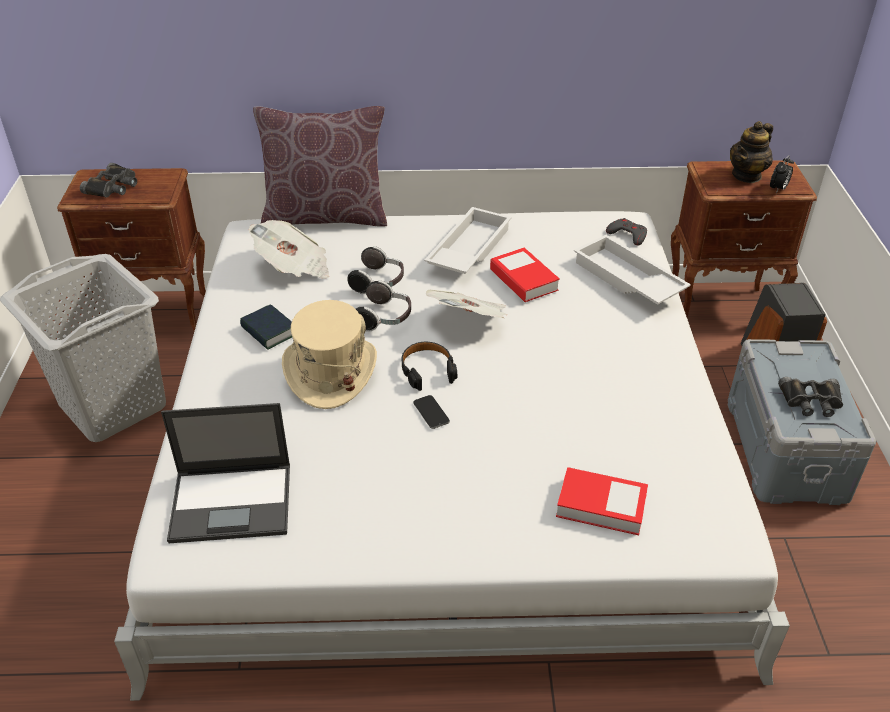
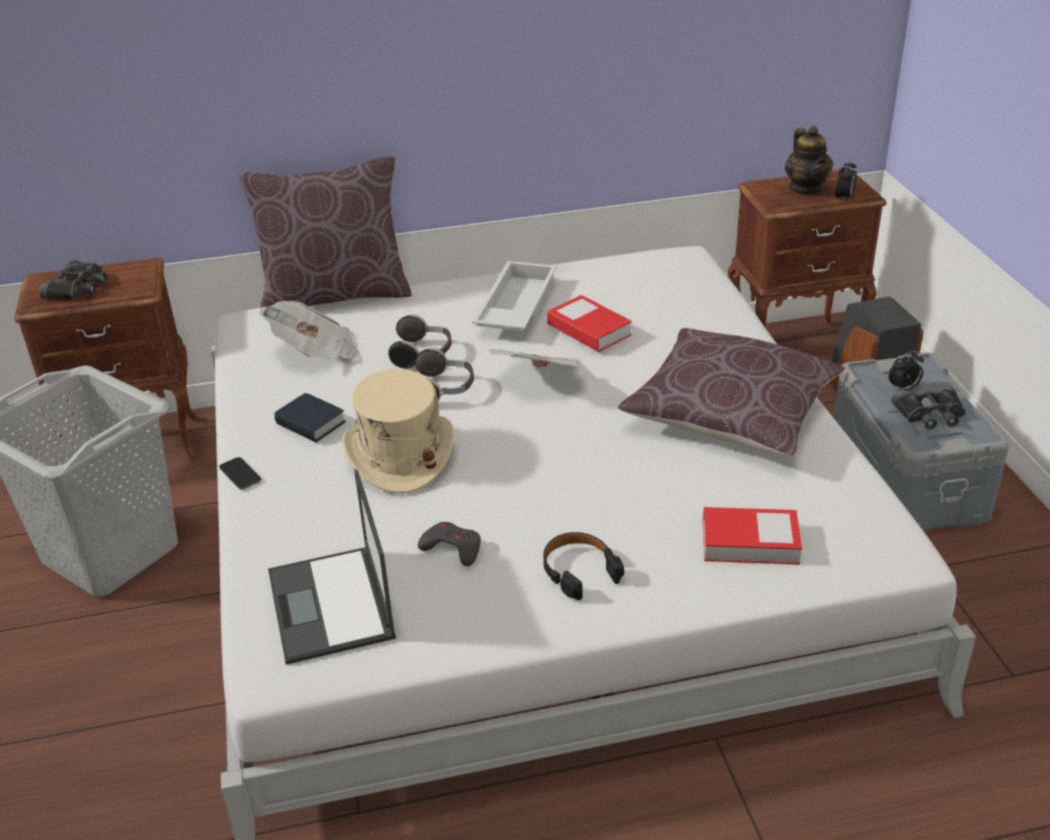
camera: 10 degrees left, 5 degrees down
(233, 502) = (331, 606): laptop -> laptop turned 90 degrees clockwise
(427, 370) = (511, 436): black headphones -> black headphones (579, 571)
(431, 412) = (530, 478): phone -> phone (240, 474)
(623, 378) = (731, 413): none -> brown pillow
(626, 279) = (703, 314): white tray -> none
(627, 235) = (688, 269): grey game controller -> grey game controller (452, 548)
(747, 175) = (806, 188): teapot -> teapot turned 45 degrees counterclockwise
(794, 372) = (903, 388): none -> alarm clock

